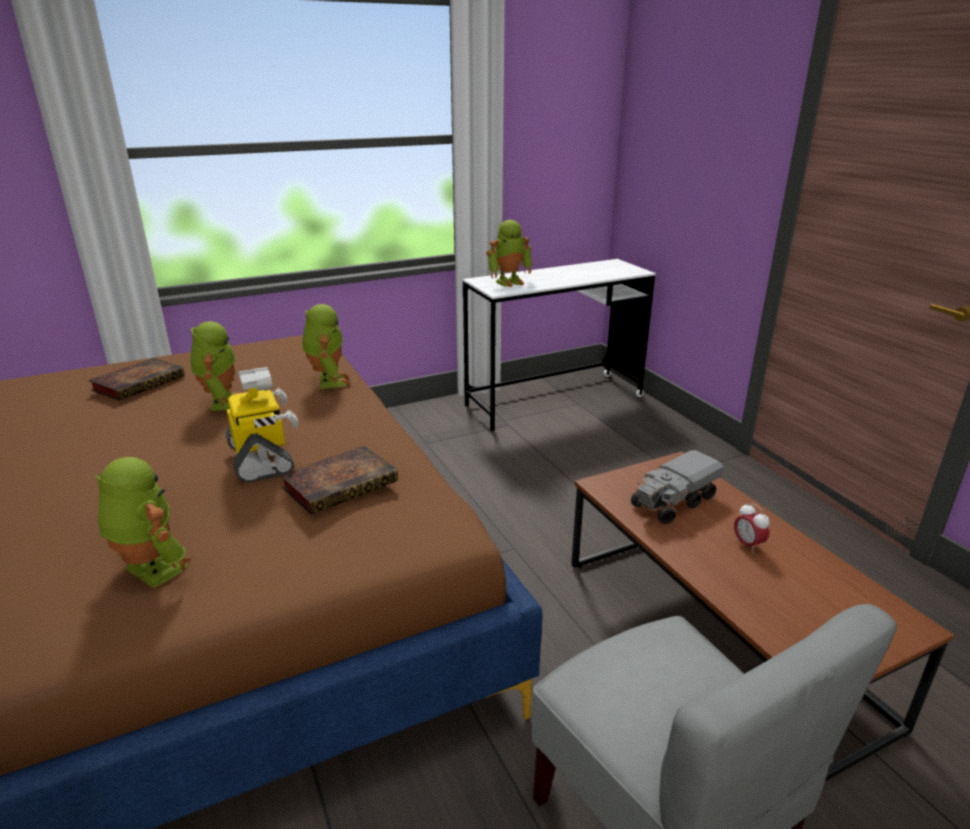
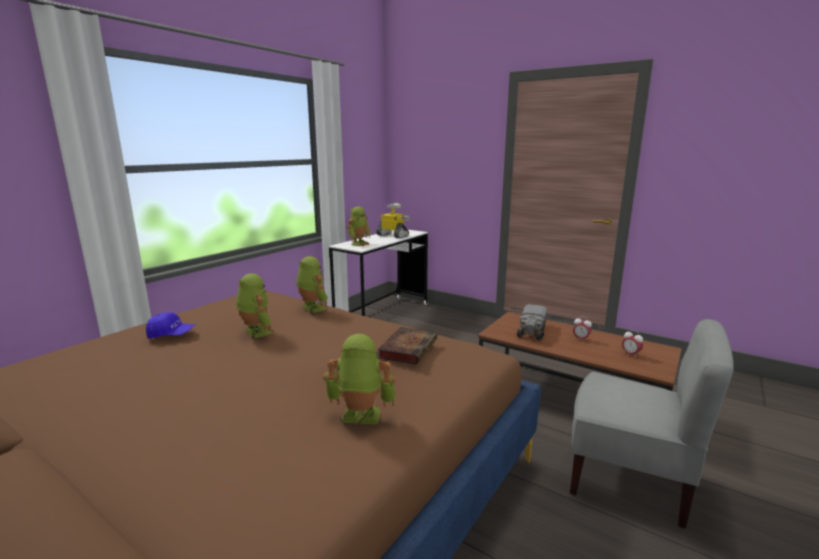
camera: 30 degrees left, 10 degrees down
(140, 383) = (171, 335): book -> blue cap
(262, 459) = (341, 349): toy robot -> toy robot (393, 236)
(809, 609) = (630, 354): none -> alarm clock

